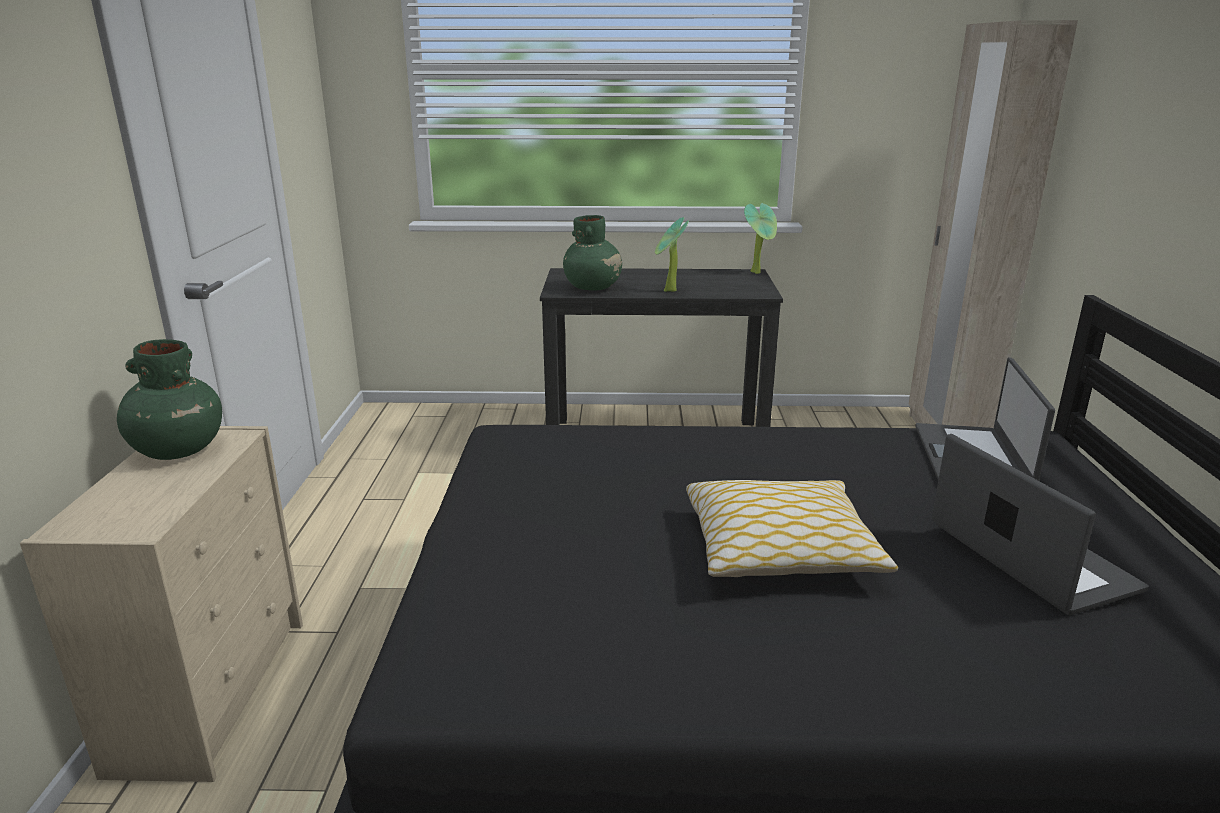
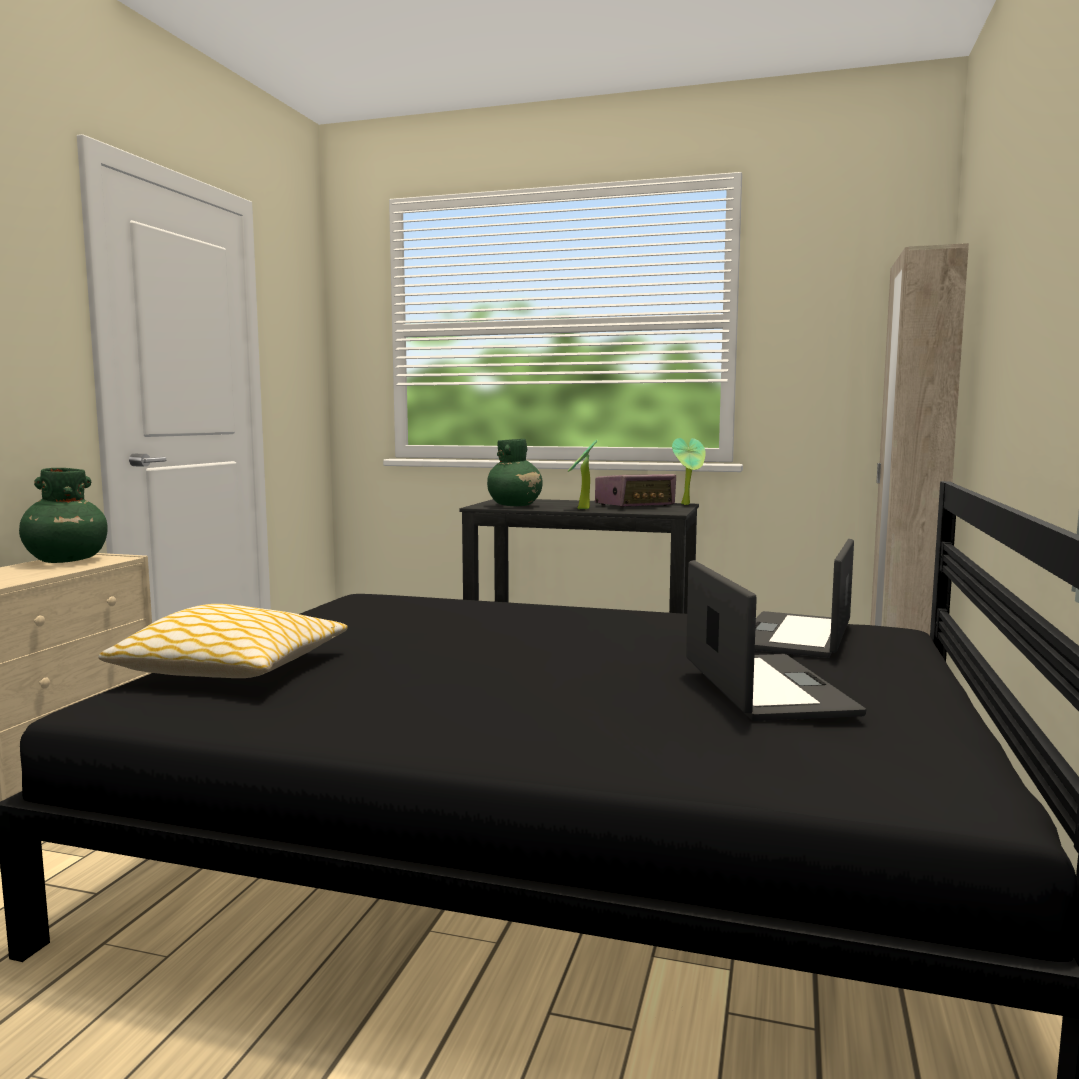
camera: 15 degrees right, 15 degrees down
(712, 279) = (635, 506): none -> radio
(780, 549) = (519, 667): pillow -> pillow (233, 669)

